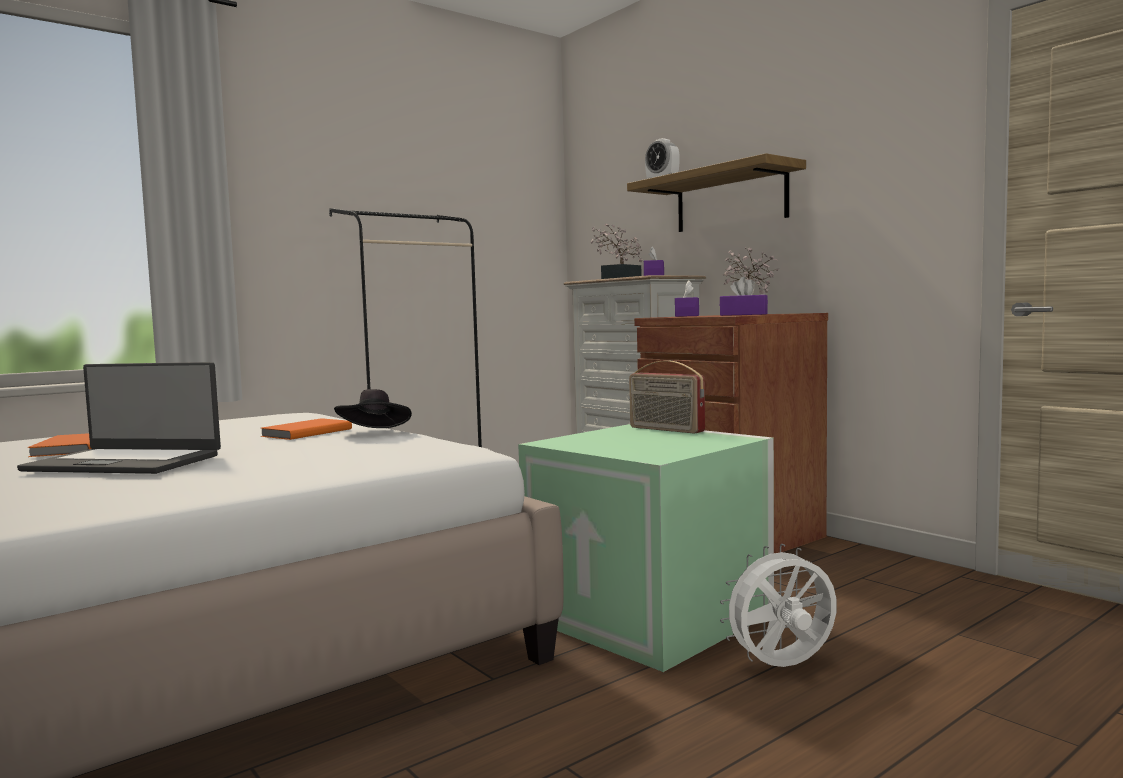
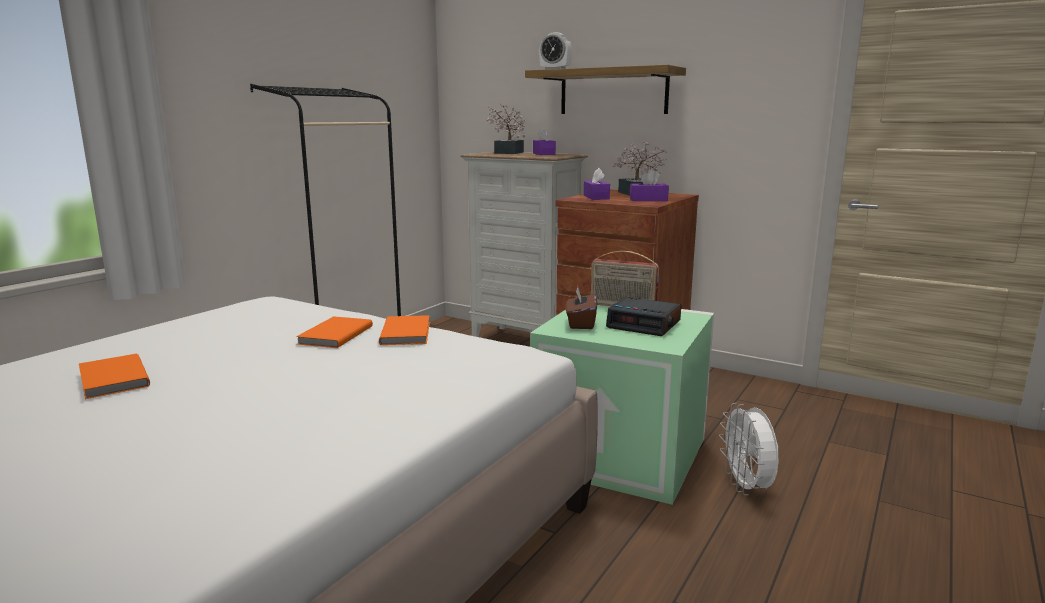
camera: 20 degrees left, 10 degrees up
(125, 462) = (234, 403): laptop -> none
(375, 433) = (407, 333): black hat -> orange book
(588, 439) = (580, 323): none -> brown tissue box
(663, 442) = (644, 324): none -> alarm clock
(782, 668) = (747, 488): white fan -> white fan turned 60 degrees counterclockwise

